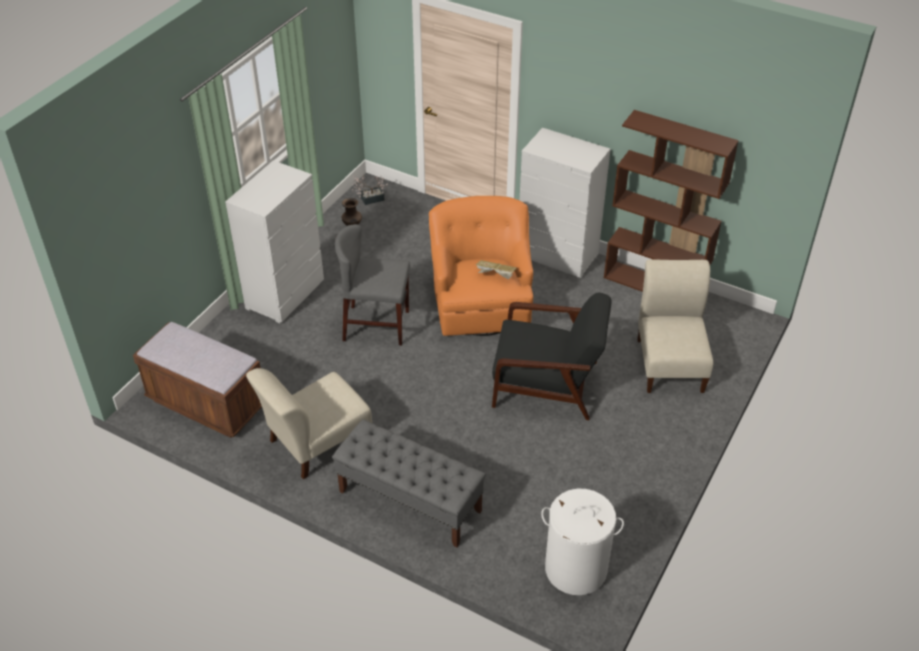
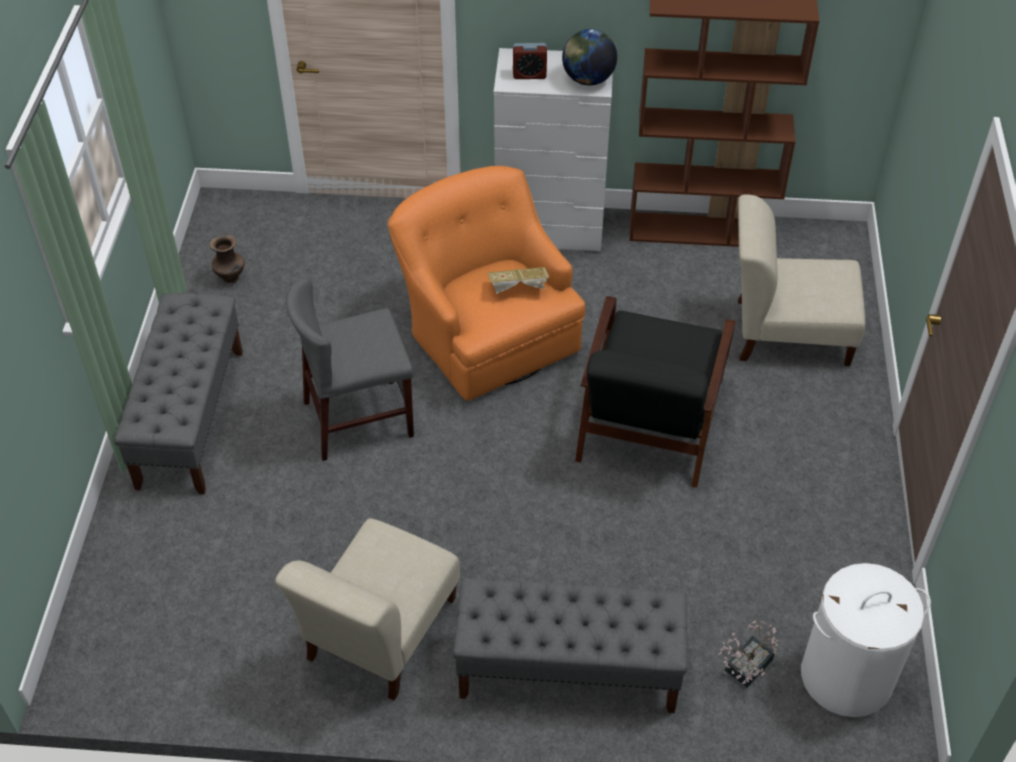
camera: 25 degrees left, 5 degrees up
(206, 404) = (171, 639): brown bench -> none
(285, 294) = (191, 417): white dresser -> grey bench
(369, 199) = (231, 227): potted plant -> potted plant (744, 669)
(547, 384) = (649, 422): black armchair -> black armchair turned 120 degrees clockwise
(549, 147) = (529, 74): none -> alarm clock
(583, 159) = (588, 79): none -> globe
(670, 362) = (786, 332): beige chair -> beige chair turned 60 degrees counterclockwise

